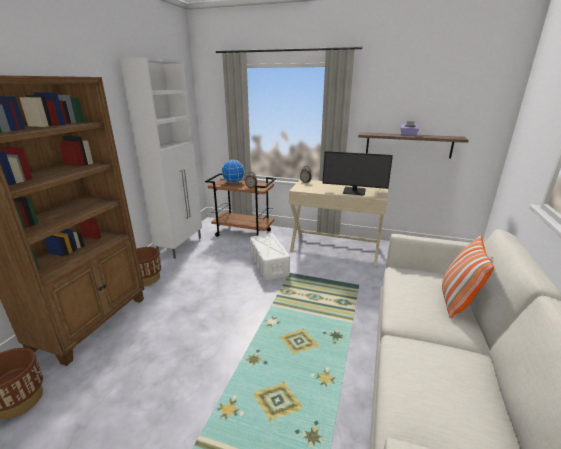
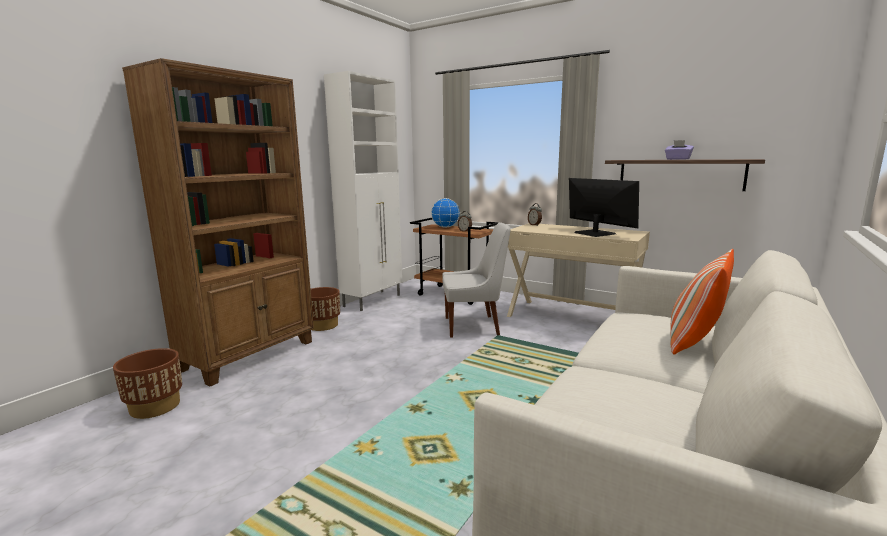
camera: 15 degrees right, 10 degrees down
(269, 265) = (474, 326): white storage box -> white chair
(354, 191) = (595, 233): monitor -> monitor turned 150 degrees counterclockwise

